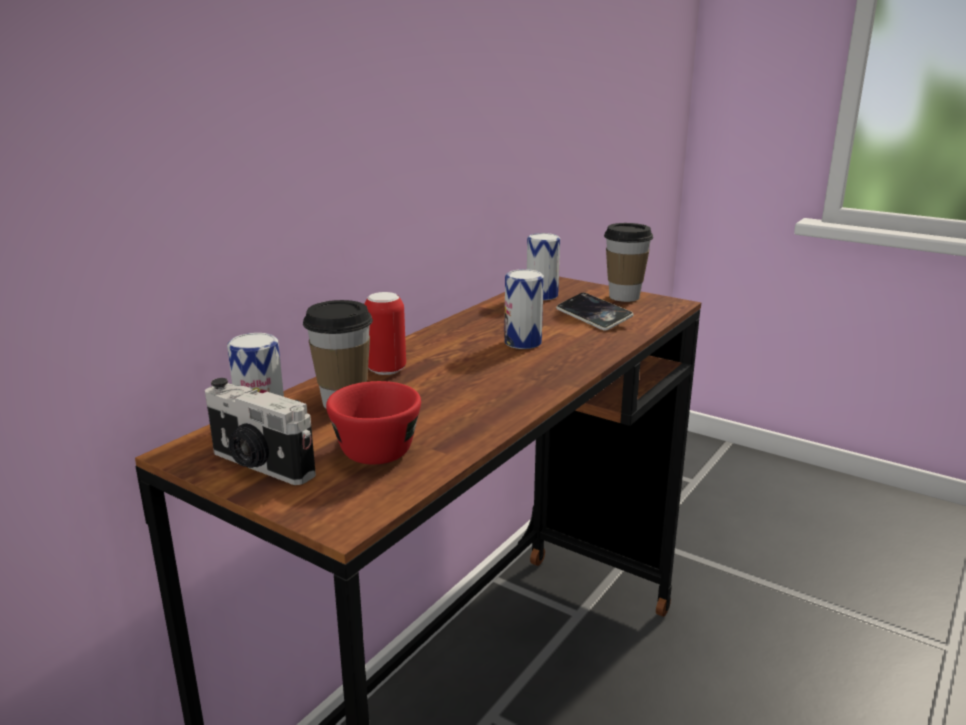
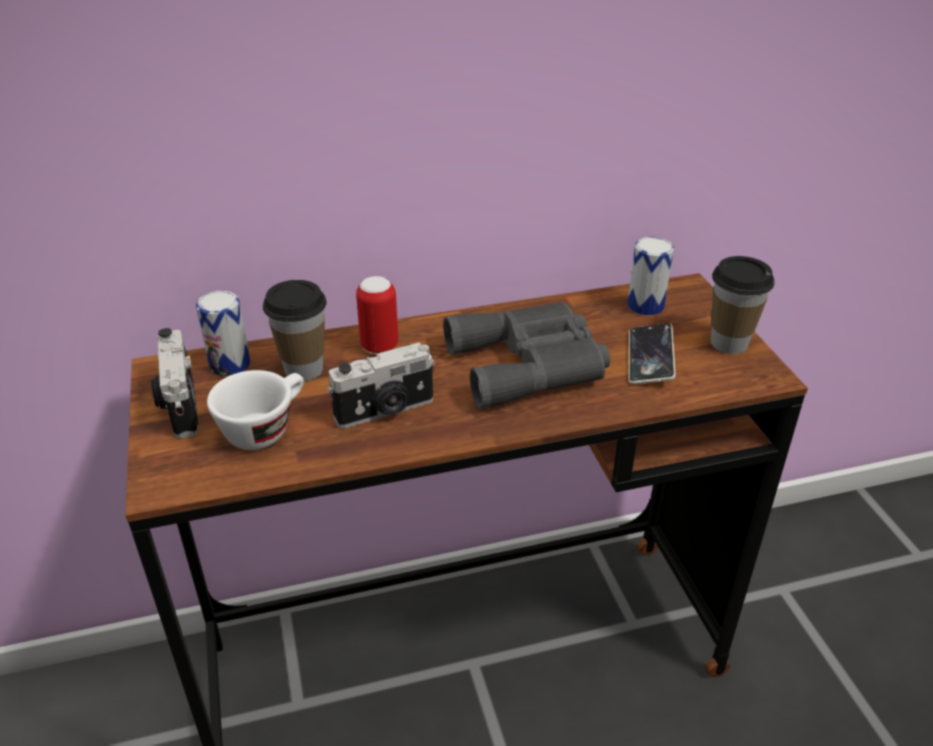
camera: 40 degrees right, 15 degrees up
(376, 446) = (265, 427): red cup -> white cup
(463, 400) = (385, 411): none -> camera
(523, 342) = (531, 364): can -> grey binoculars

